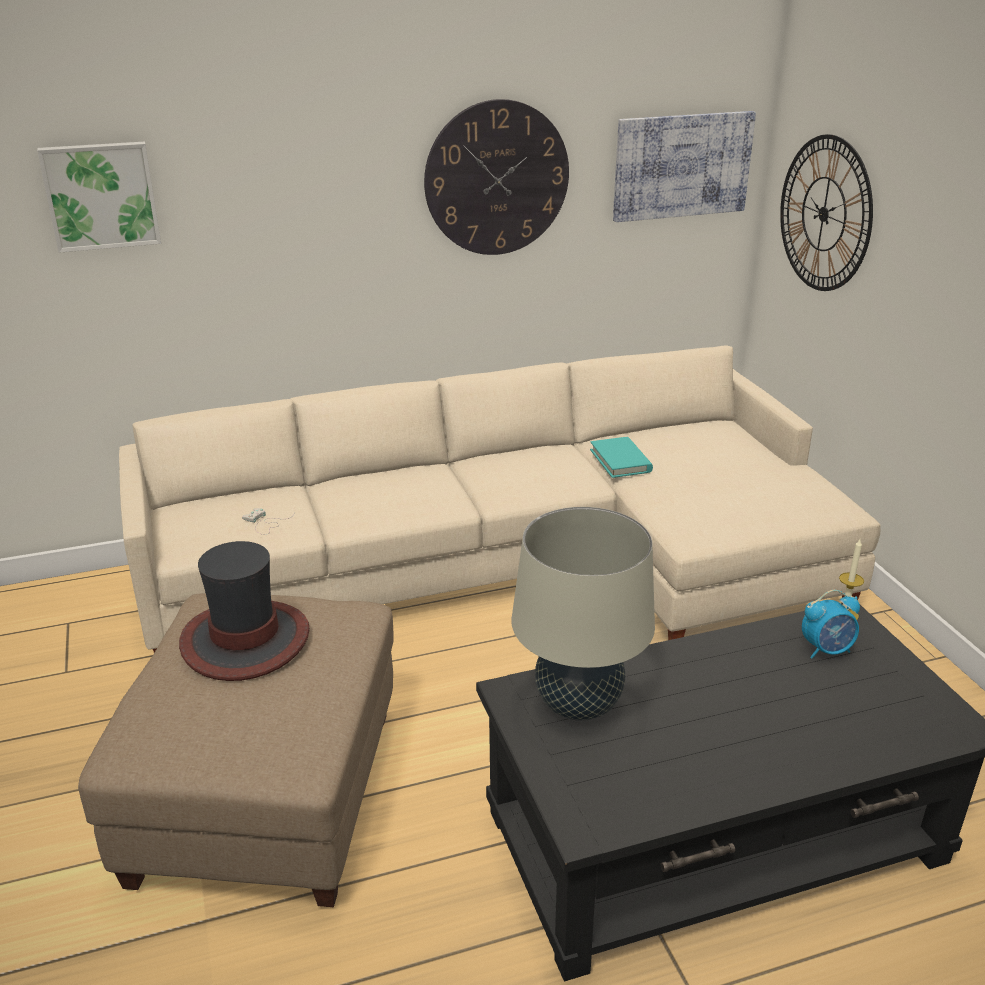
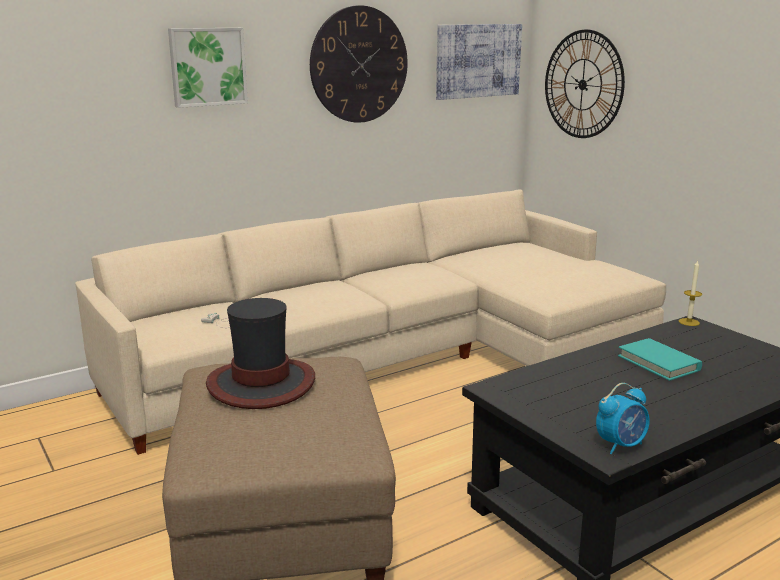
camera: 15 degrees left, 10 degrees down
(101, 195) = (66, 66): picture -> picture (207, 66)
(578, 704) = (548, 389): beige table lamp -> none
(620, 461) = (471, 265): turquoise book -> turquoise book (658, 363)
(827, 650) = (693, 340): alarm clock -> alarm clock (621, 445)

